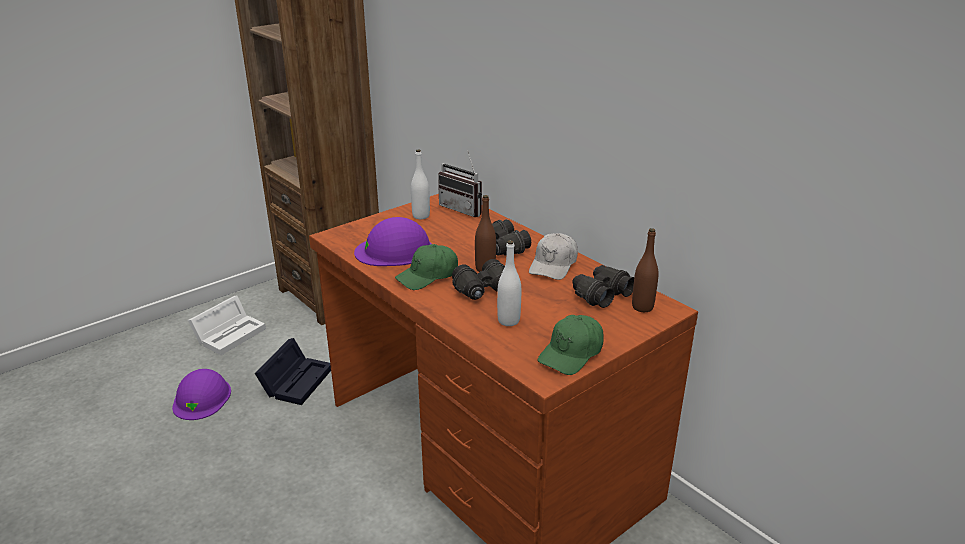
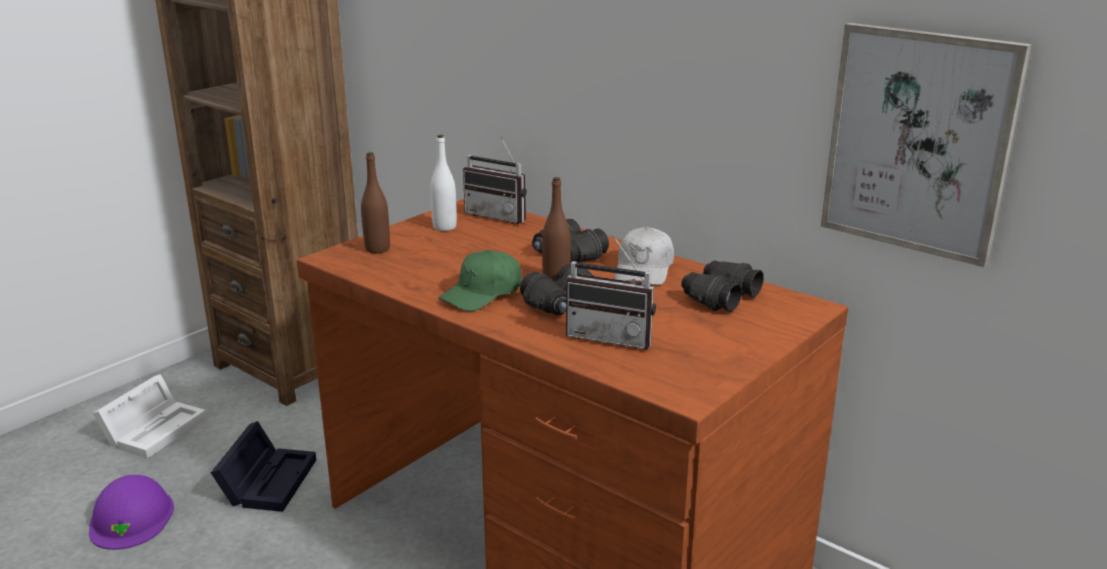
camera: 10 degrees left, 5 degrees down
(394, 250) = (424, 268): purple hard hat -> none
(508, 321) = (612, 336): white bottle -> radio
(571, 353) = (711, 366): green cap -> none
(642, 307) = (778, 307): brown bottle -> brown bottle (377, 249)
(754, 194) = (918, 142): none -> picture

